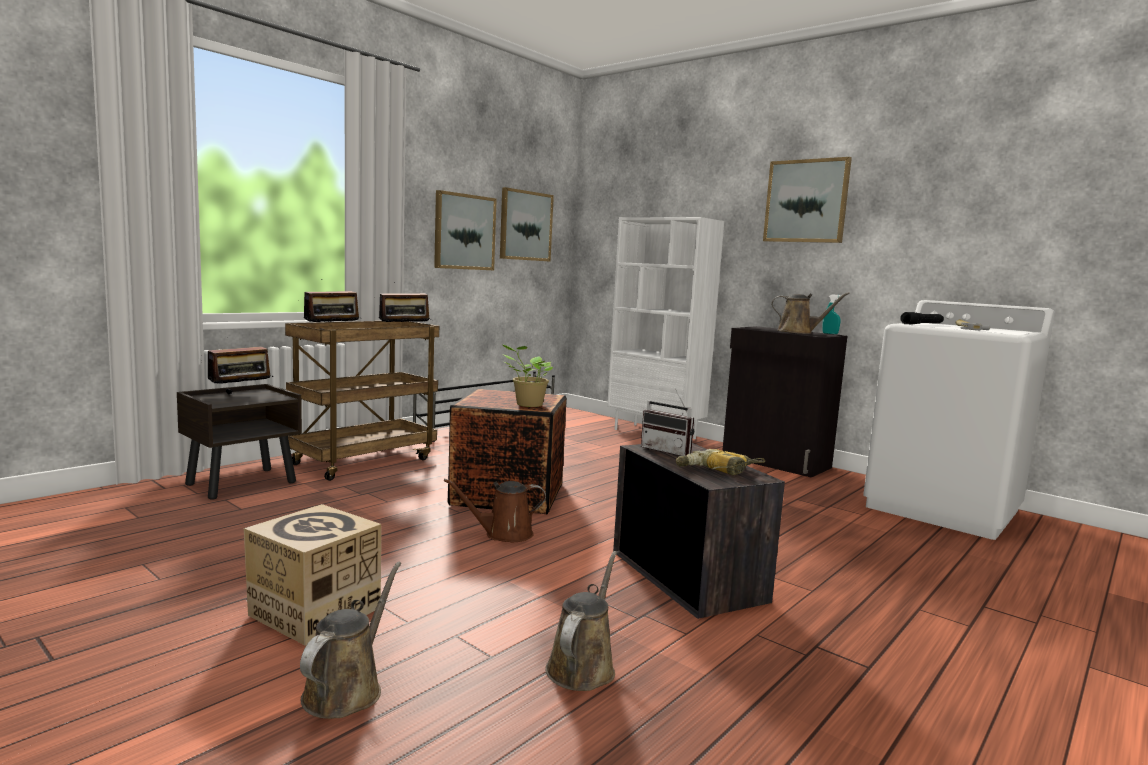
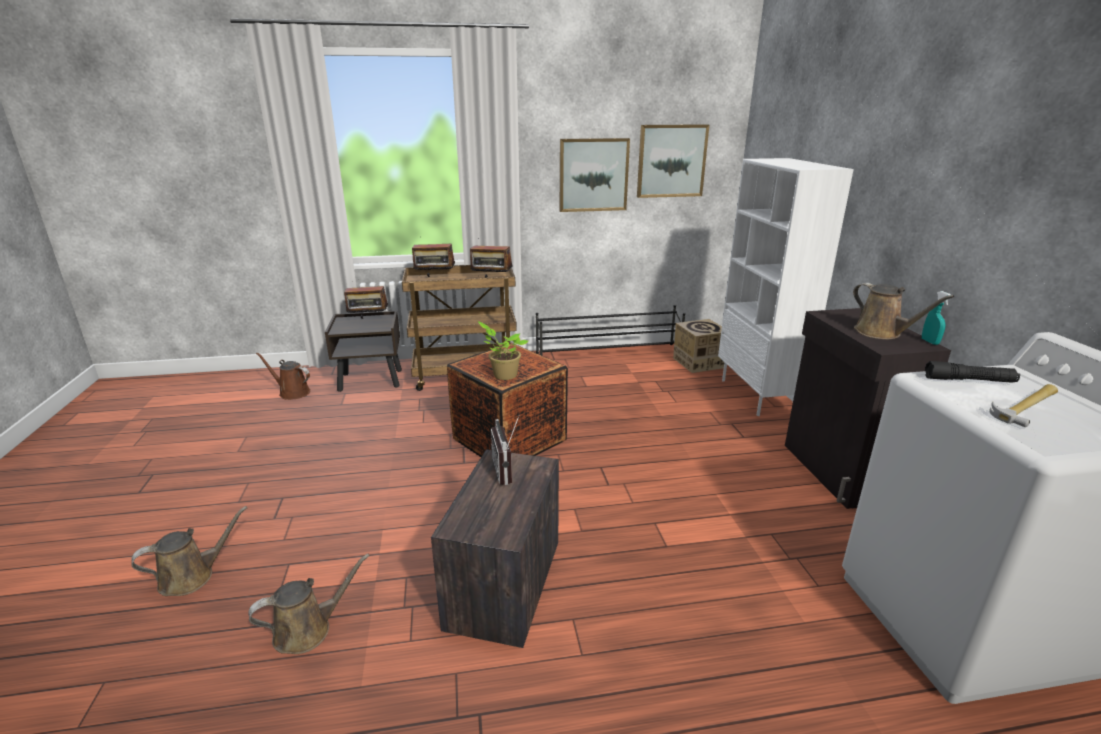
camera: 40 degrees right, 15 degrees up
(314, 611) = (259, 508): cardboard box -> cardboard box (698, 362)
(504, 534) = (445, 482): brown watering can -> brown watering can (292, 392)
(717, 470) = (492, 513): power drill -> none
(806, 201) = (944, 153): picture -> none

